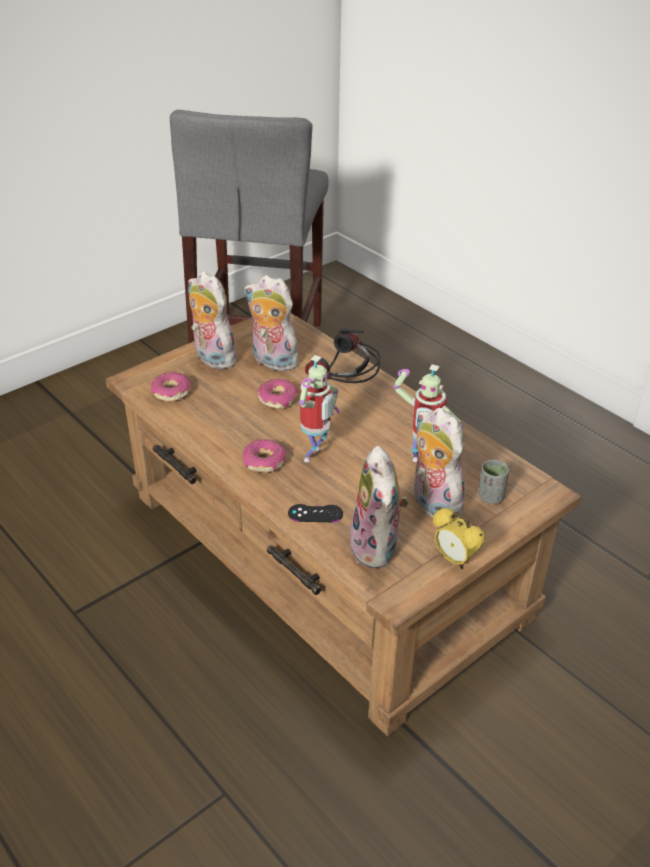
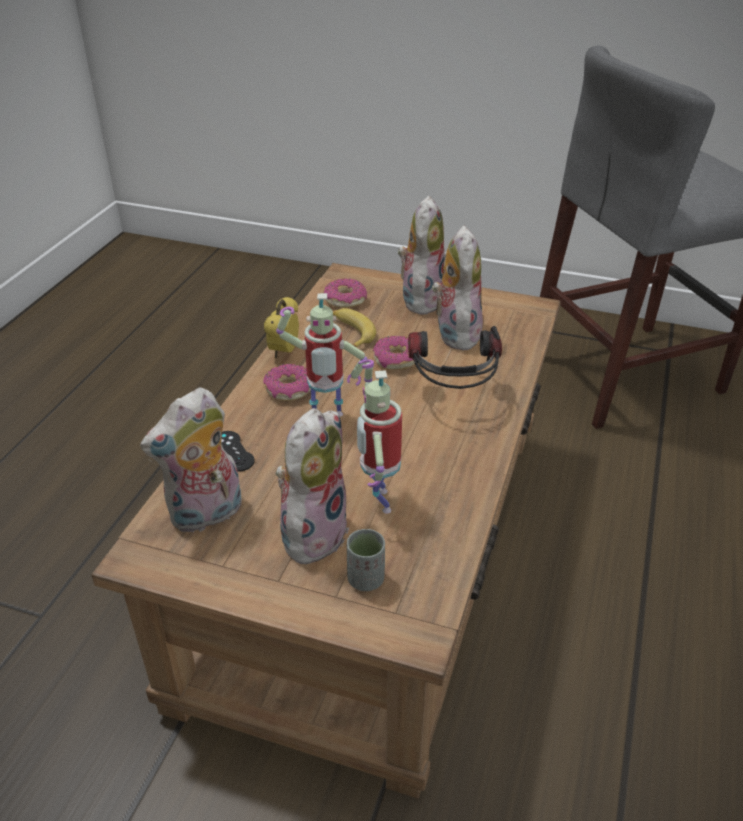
camera: 60 degrees right, 0 degrees up
(221, 406) = (351, 332): none -> banana
(454, 559) = (226, 584): alarm clock -> alarm clock (284, 352)

